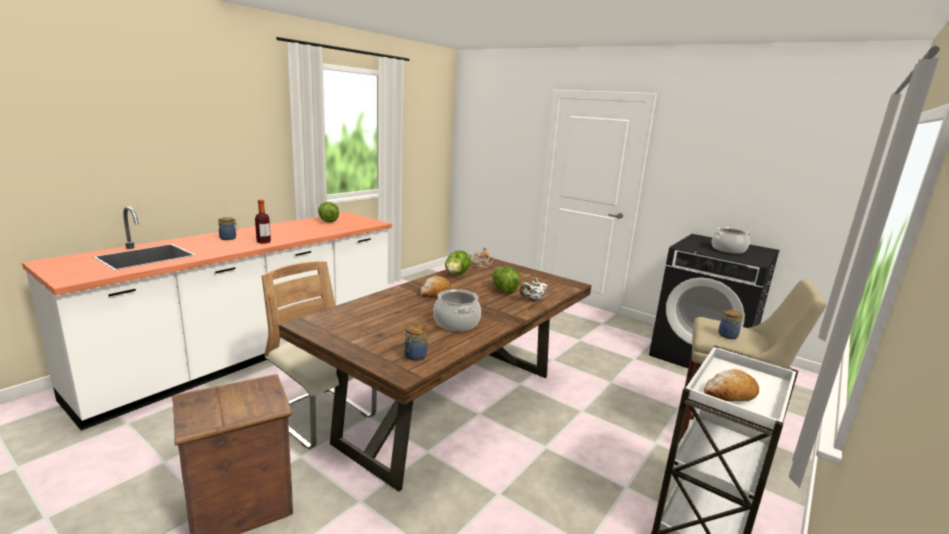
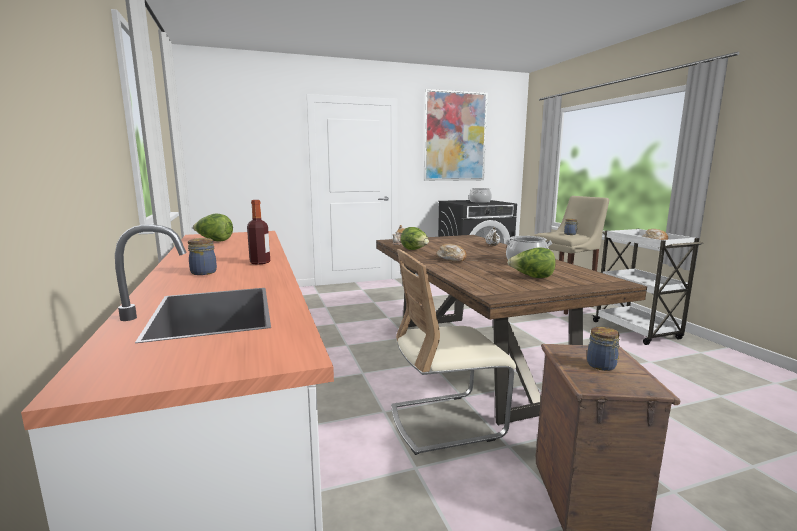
camera: 55 degrees left, 5 degrees down
(415, 356) = (587, 277): jar -> jar (602, 366)
(503, 290) = (464, 247): lettuce -> lettuce (532, 277)
(738, 148) = (455, 136): none -> picture

